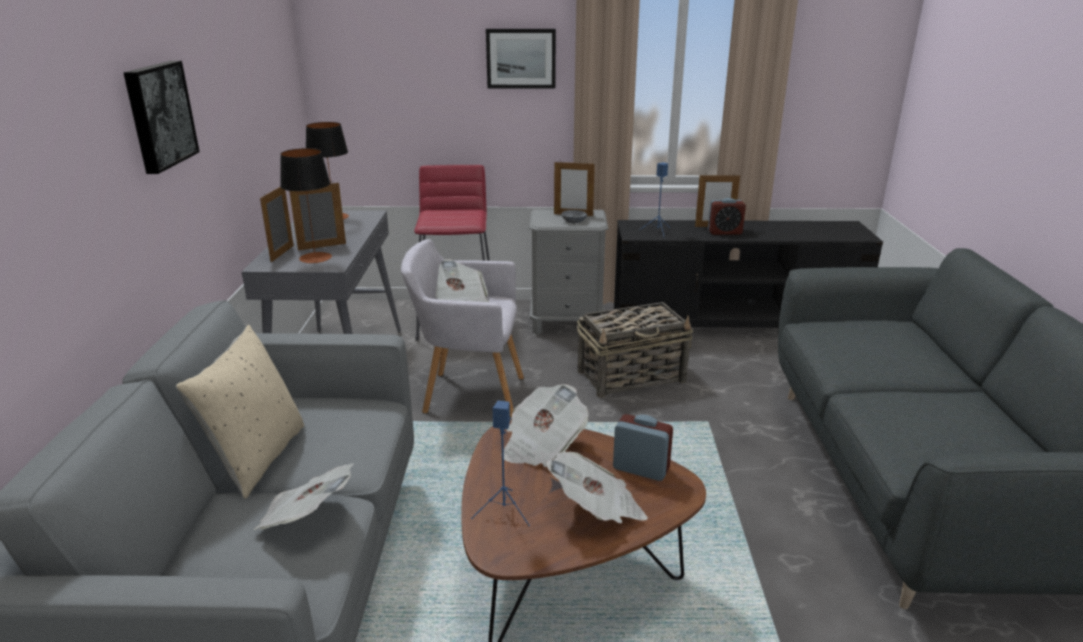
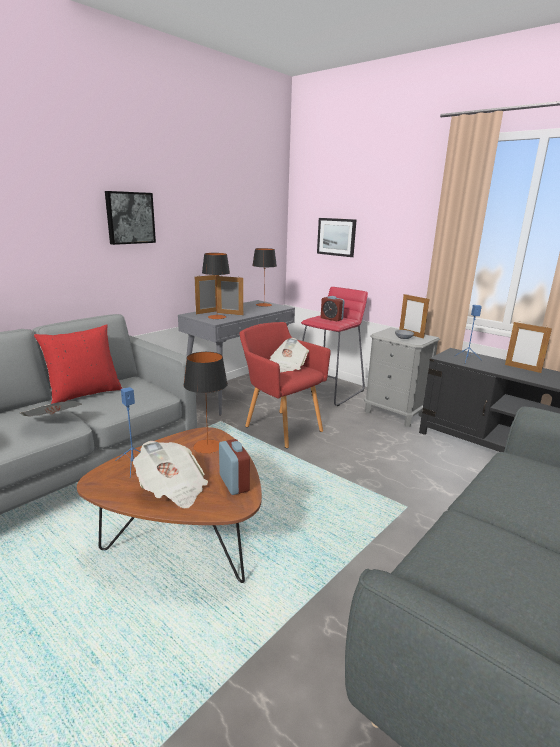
camera: 40 degrees right, 5 degrees down
(257, 458) = (84, 394): beige pillow -> red pillow
(468, 393) = (281, 427): grey armchair -> red armchair
(521, 58) = (405, 221): picture -> picture (336, 237)
(542, 445) = (207, 446): newspaper -> table lamp
(632, 376) = (393, 458): basket -> none
(724, 232) = (524, 373): alarm clock -> alarm clock (331, 319)

